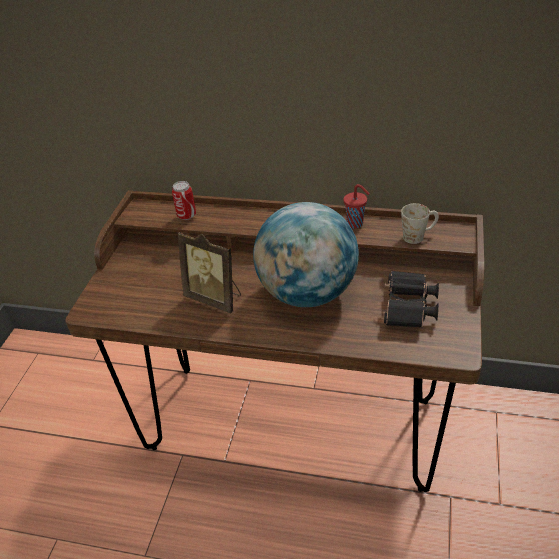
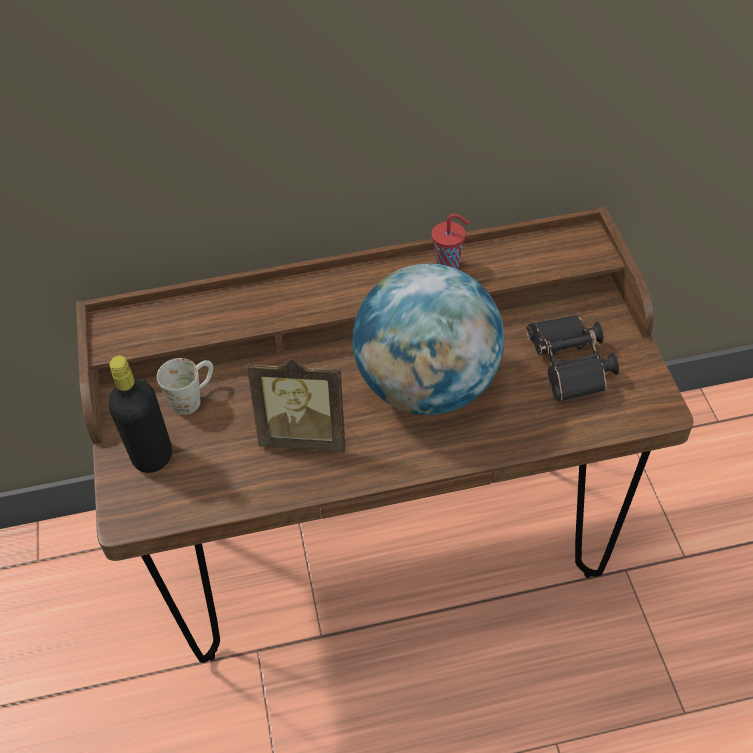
camera: 25 degrees left, 10 degrees up
(123, 284) = (152, 456): none -> black bottle
(186, 215) = (197, 319): can -> none
(419, 235) = (541, 260): white mug -> white mug (193, 397)

